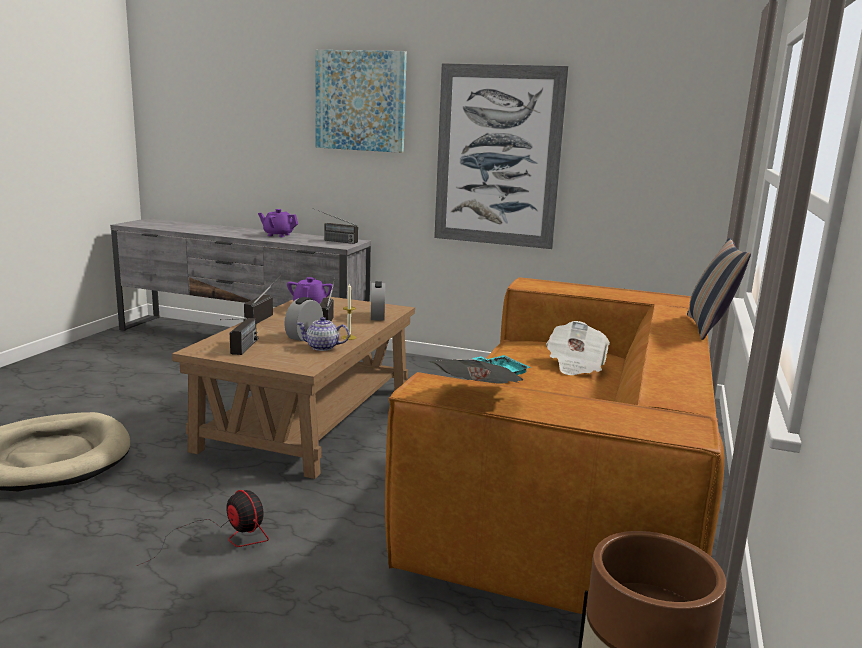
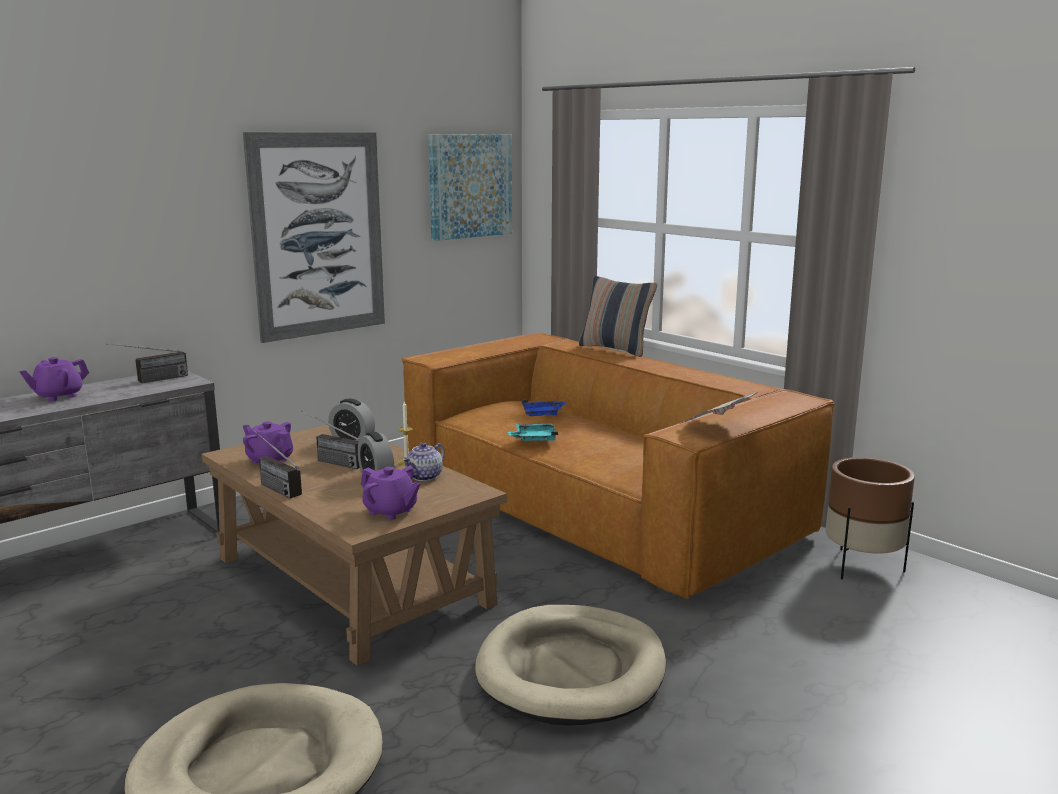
camera: 60 degrees left, 0 degrees up
(223, 537) = (572, 670): fan -> beige dog bed
(241, 351) = (390, 511): radio -> purple teapot
(360, 101) = (137, 185): picture -> picture (470, 186)
(575, 365) = (543, 414): newspaper -> blue tray

